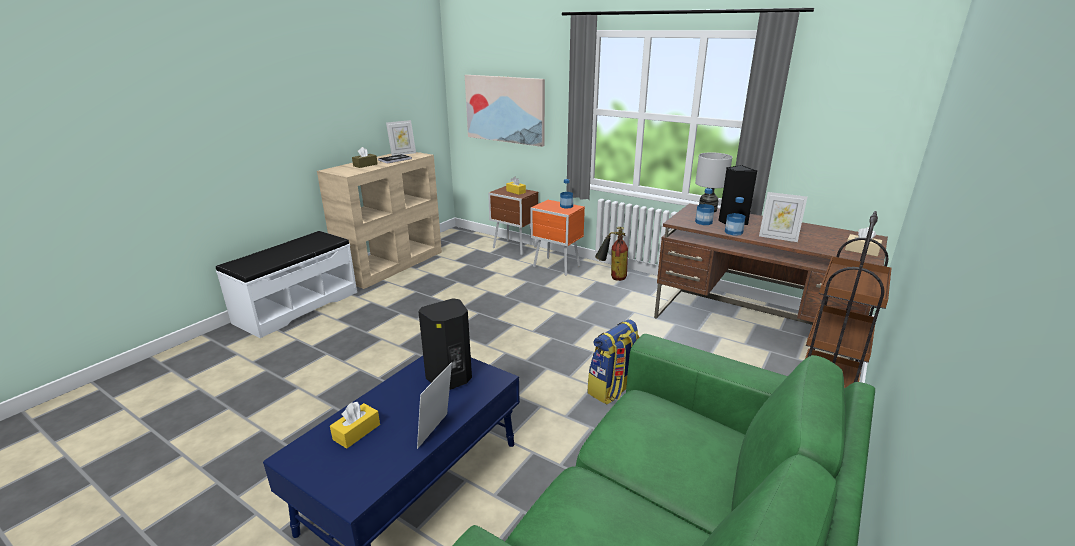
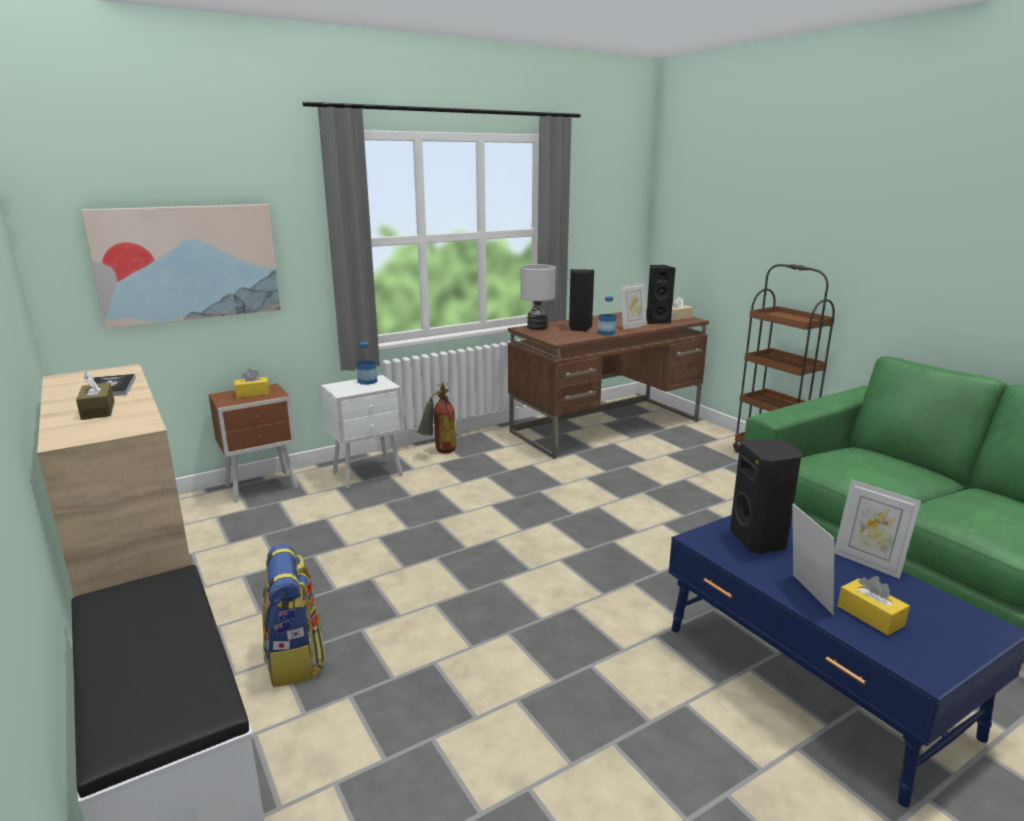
camera: 65 degrees left, 5 degrees down
(403, 154) = (77, 379): picture frame -> picture frame (806, 594)
(557, 267) = (369, 475): orange nightstand -> white nightstand
(612, 390) = (674, 515): backpack -> backpack (295, 658)
(703, 222) = (570, 334): bottle -> none
(822, 244) = (657, 321): none -> black speaker

